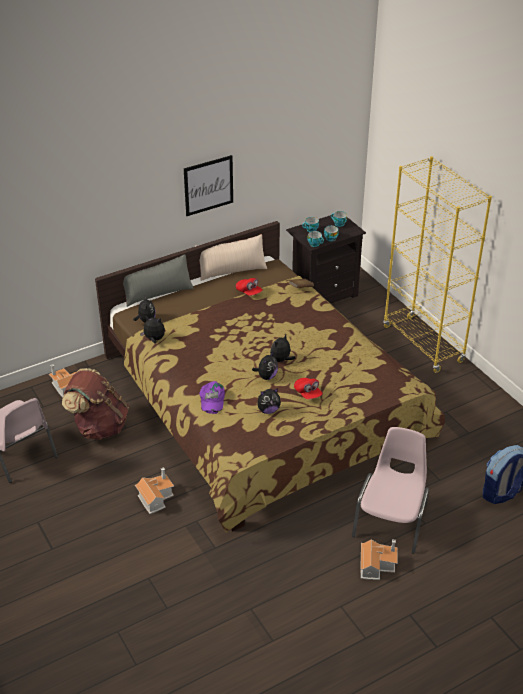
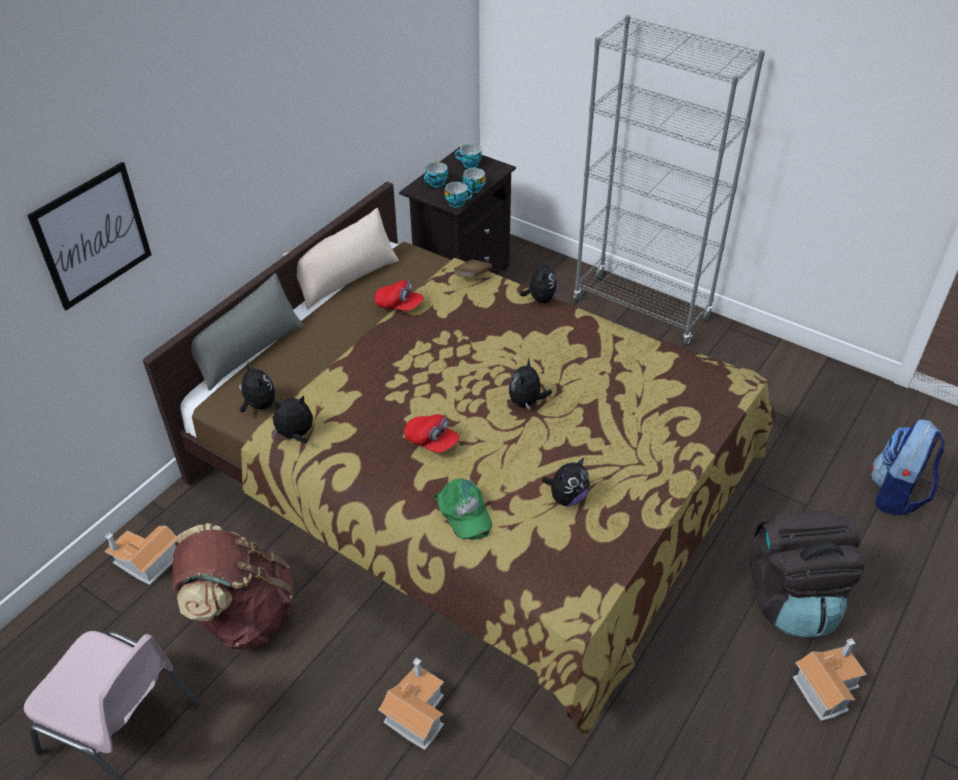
camera: 25 degrees left, 5 degrees up
(208, 185) = (287, 143): picture -> picture (92, 235)
(212, 400) = (464, 513): purple cap -> green cap
(266, 376) = (523, 438): plush toy -> plush toy (540, 299)
(308, 393) = (606, 445): red cap -> red cap (431, 442)
(391, 520) = (791, 598): pink chair -> black backpack
(423, 344) = (641, 309): yellow bookcase -> grey bookcase

